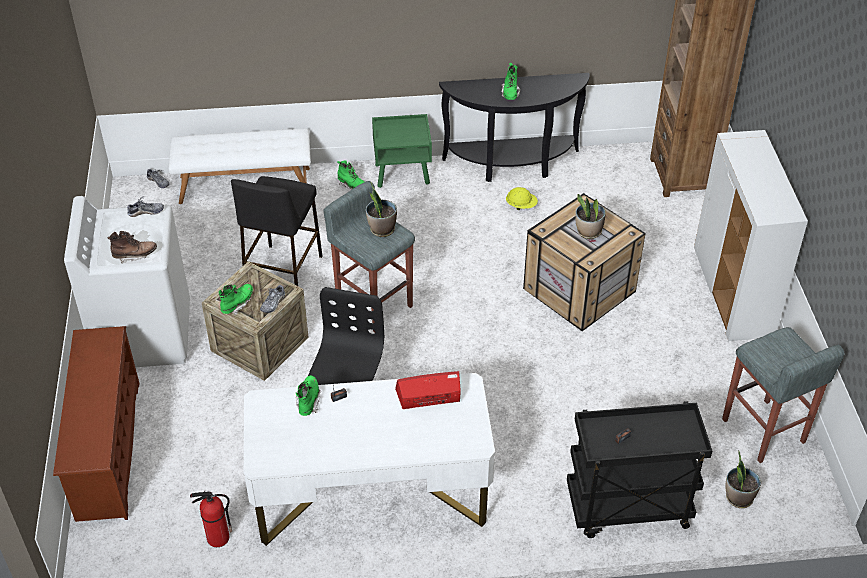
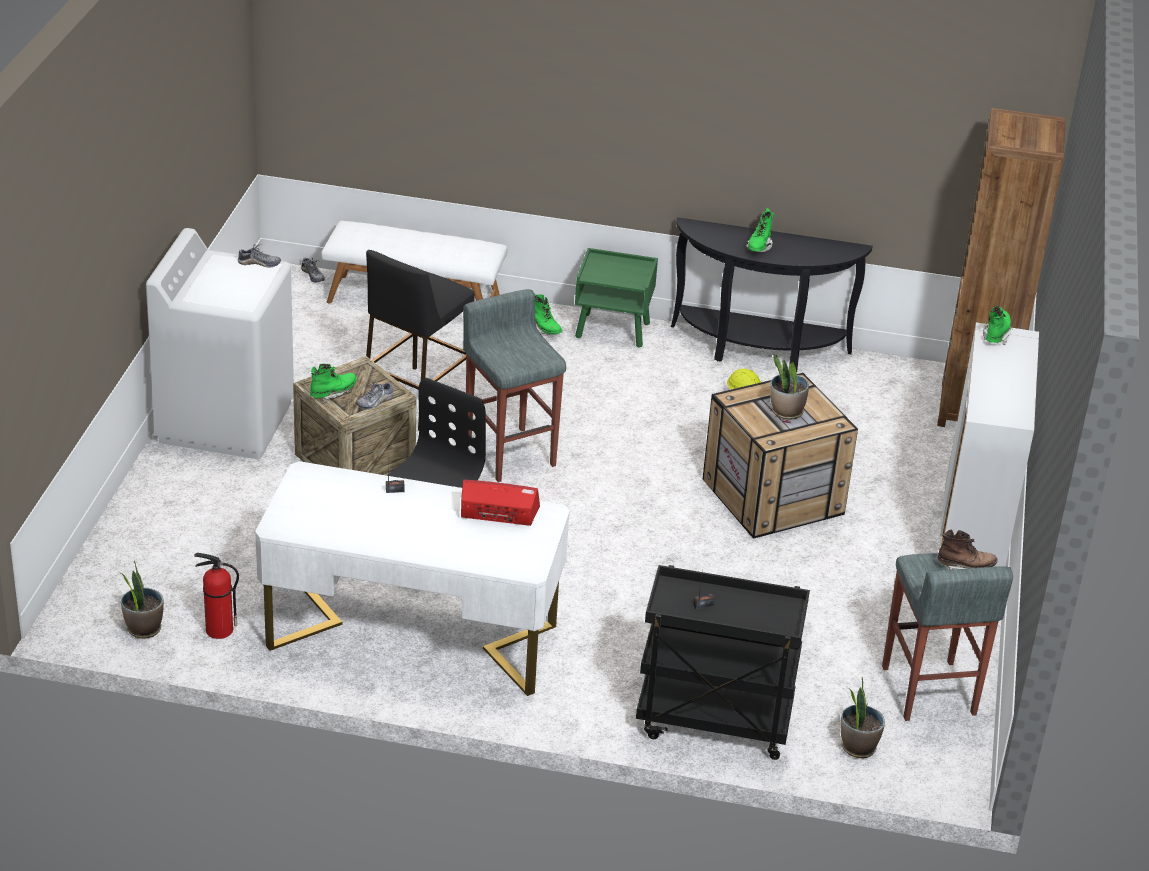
camera: 15 degrees right, 10 degrees down
(107, 449) = (134, 519): brown shoe rack -> none
(135, 255) = (227, 300): brown boot -> brown boot (965, 567)
(308, 401) = (359, 485): green boot -> green boot (996, 335)
(382, 229) = (529, 348): potted plant -> potted plant (143, 628)

